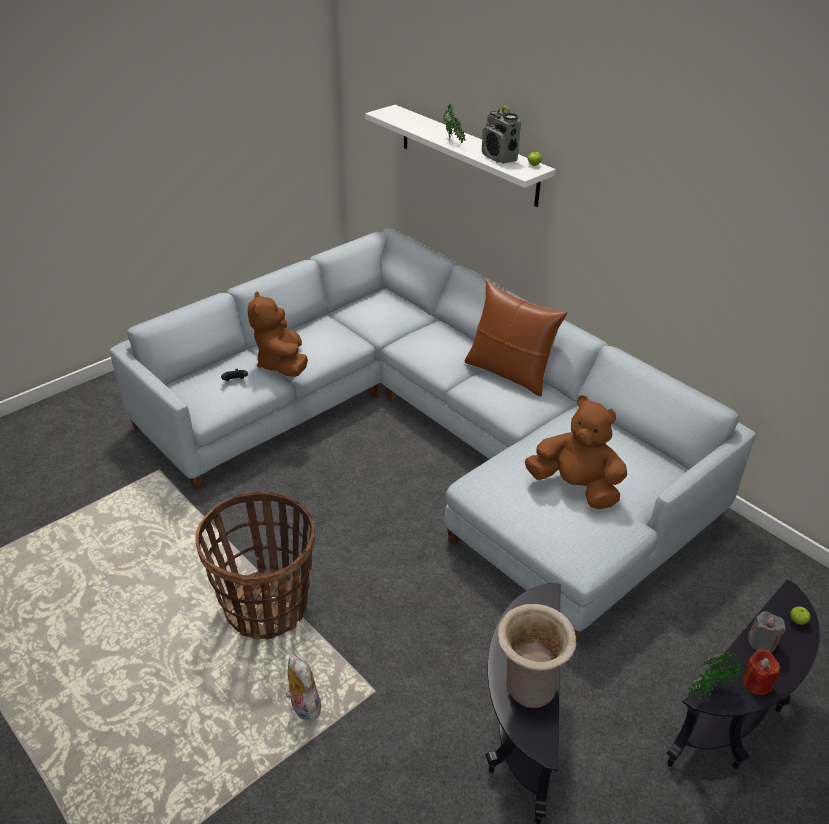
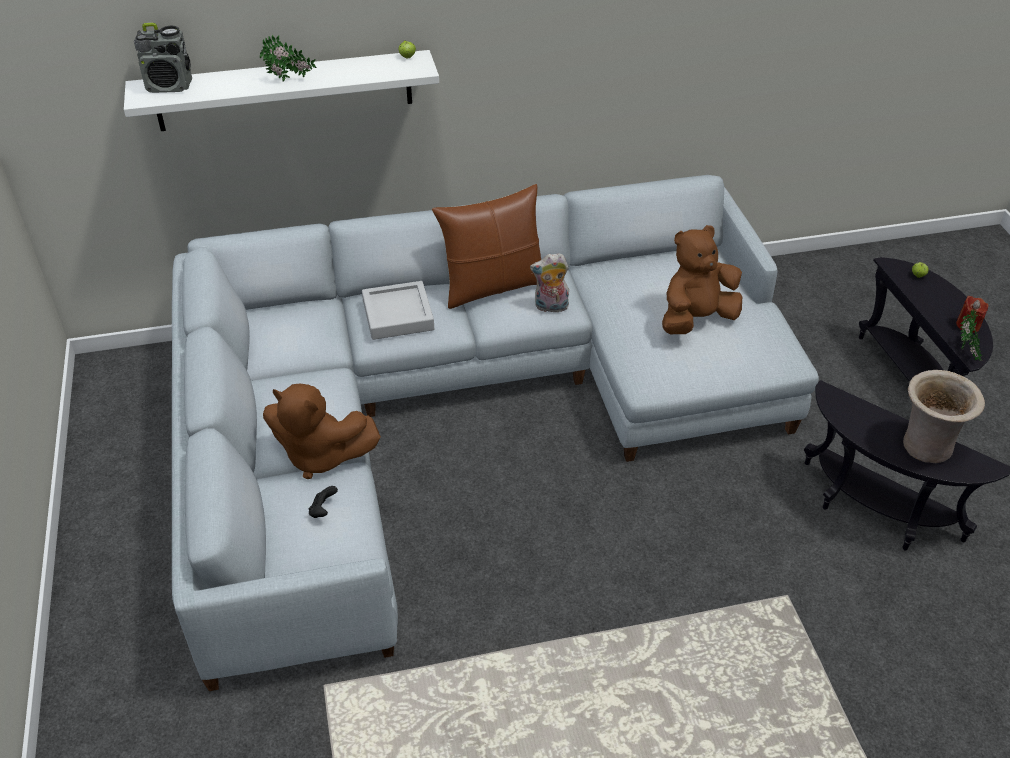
camera: 60 degrees left, 5 degrees up
(266, 607) = (631, 647): basket -> none
(303, 706) = (780, 661): plush toy -> plush toy (550, 307)
(435, 344) = (398, 315): none -> grey tray
(499, 158) = (367, 69): radio -> radio (170, 86)
(762, 642) = (931, 303): grey candle -> none

